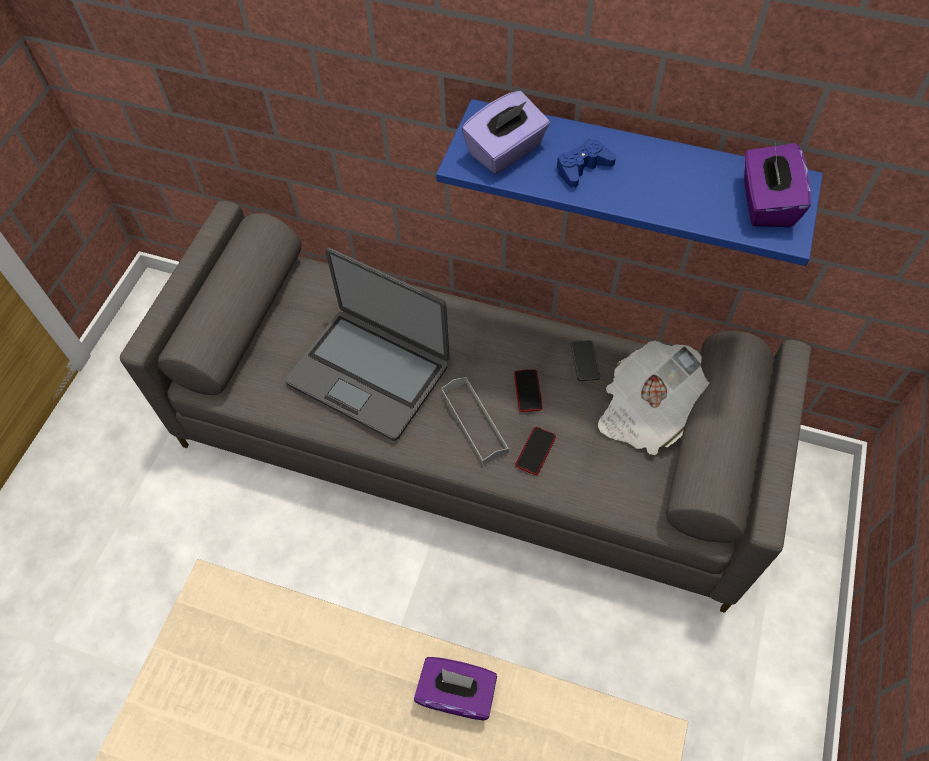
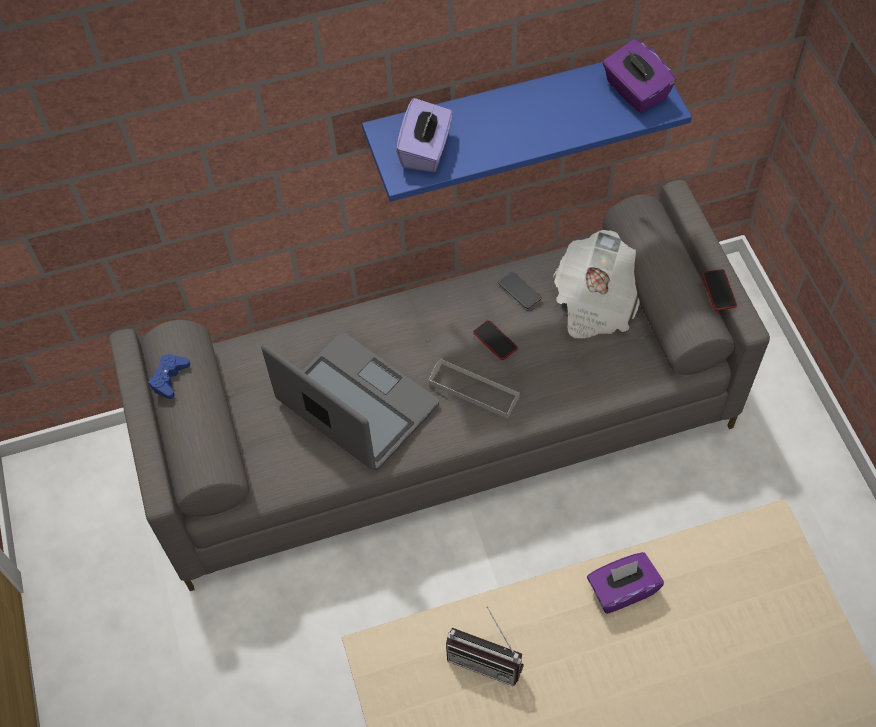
camera: 35 degrees left, 0 degrees up
(292, 666) = (487, 658): none -> radio
(369, 373) = (356, 404): laptop -> laptop turned 135 degrees counterclockwise
(535, 451) = (538, 382): phone -> phone (719, 290)
(582, 168) = (492, 133): blue game controller -> blue game controller (169, 378)

